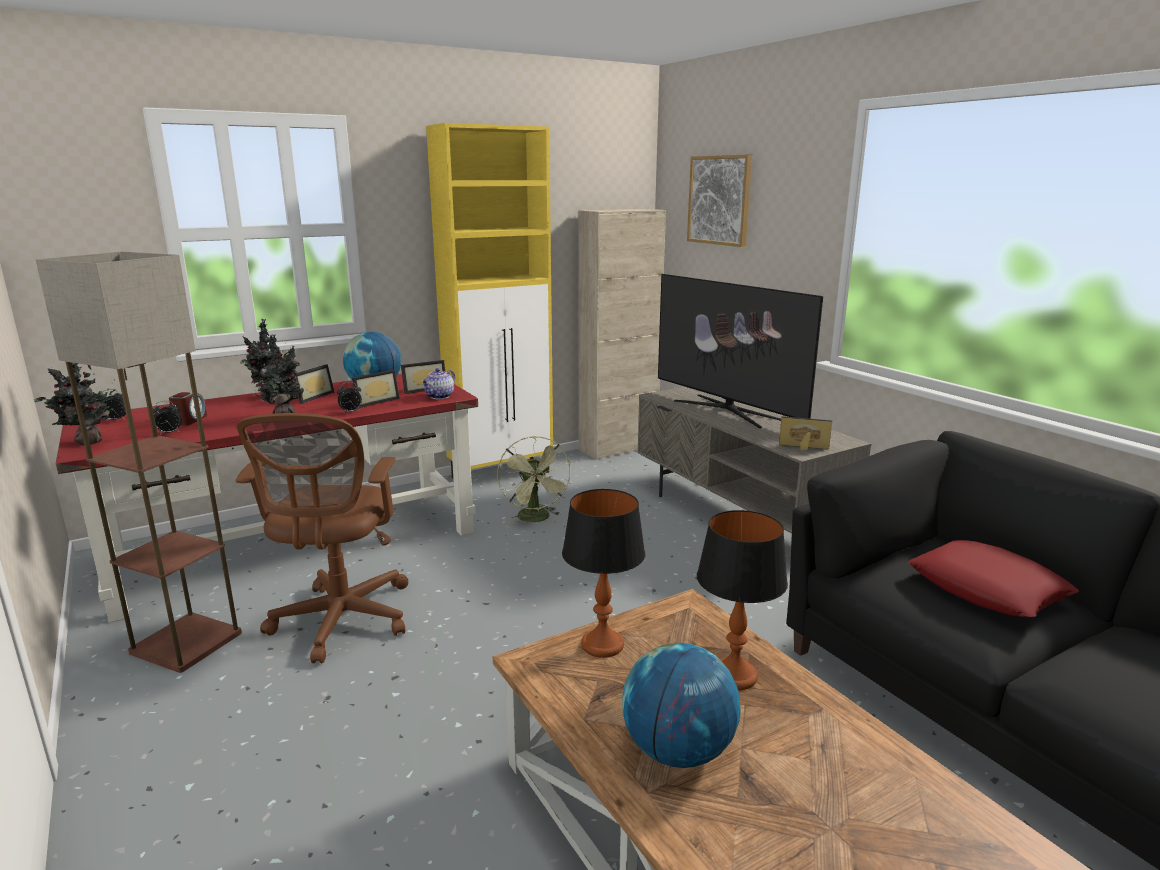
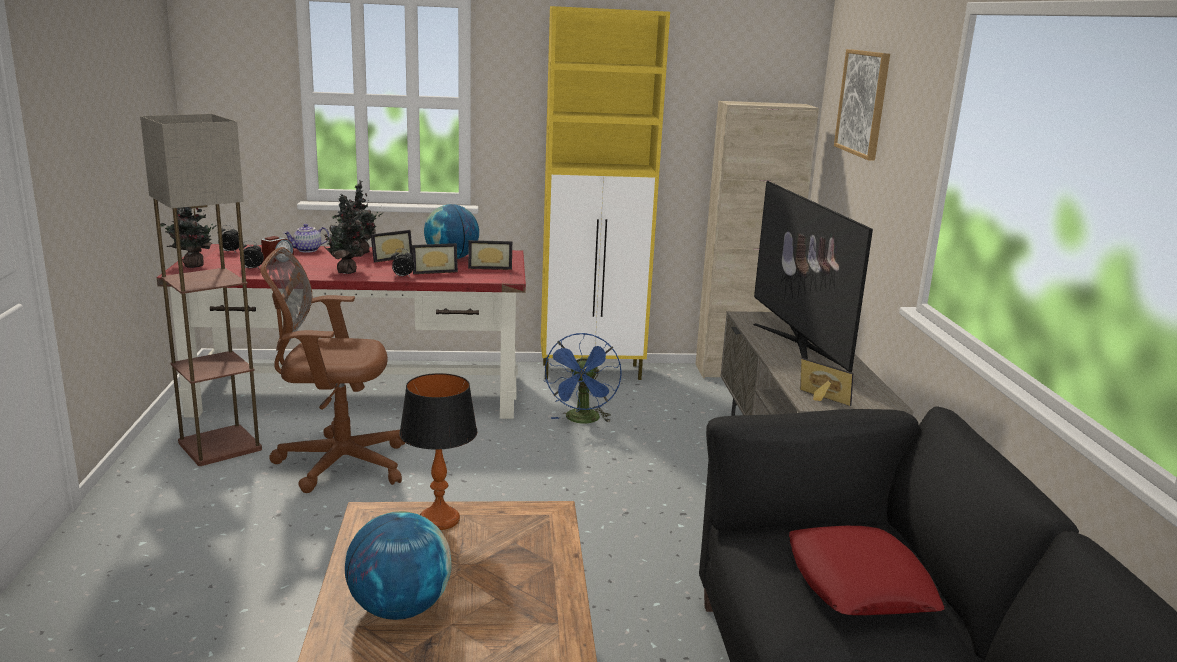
camera: 25 degrees right, 0 degrees up
(340, 622) = (336, 463): brown office chair -> brown office chair turned 60 degrees clockwise
(440, 397) = (494, 276): teapot -> teapot (307, 250)
(536, 519) = (582, 420): green fan -> blue fan
(733, 675) = (515, 575): table lamp -> none

